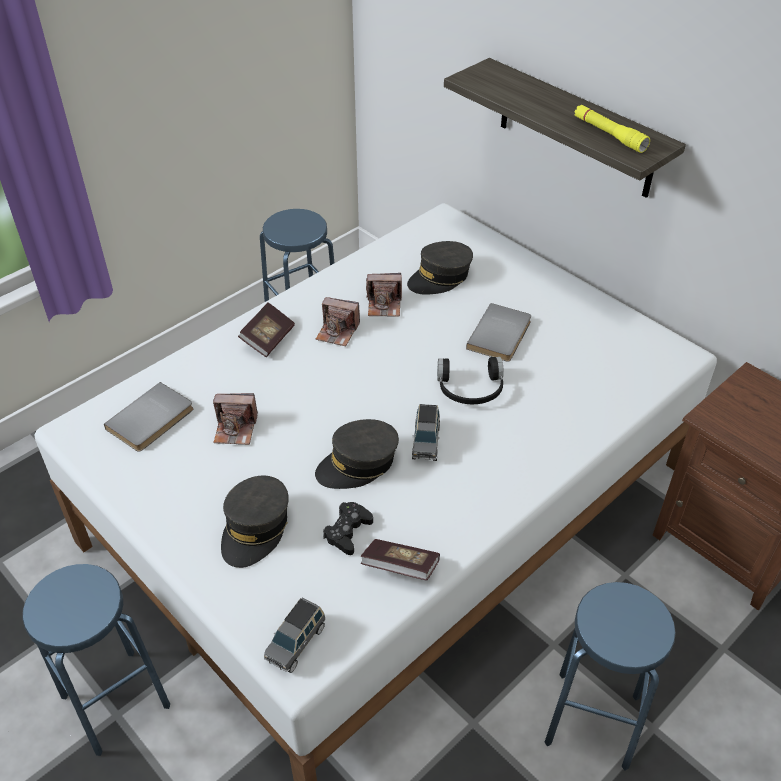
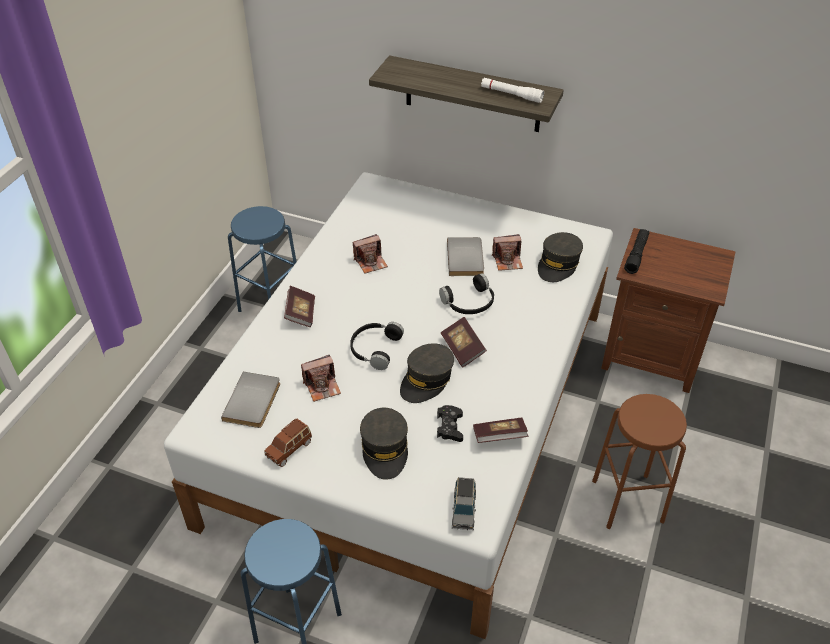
camera: 25 degrees left, 0 degrees up
(152, 488) = (289, 449): none -> brown toy car
(322, 406) = (374, 349): none -> black headphones
(337, 332) = (349, 292): camera -> camera (507, 260)
(426, 442) = (462, 349): grey toy car -> book
(440, 277) = (397, 229): grey cap -> grey cap (558, 264)
(592, 719) = (627, 501): blue stool -> brown stool
(609, 134) = (511, 94): yellow flashlight -> white flashlight
(728, 398) = (636, 255): none -> black flashlight

